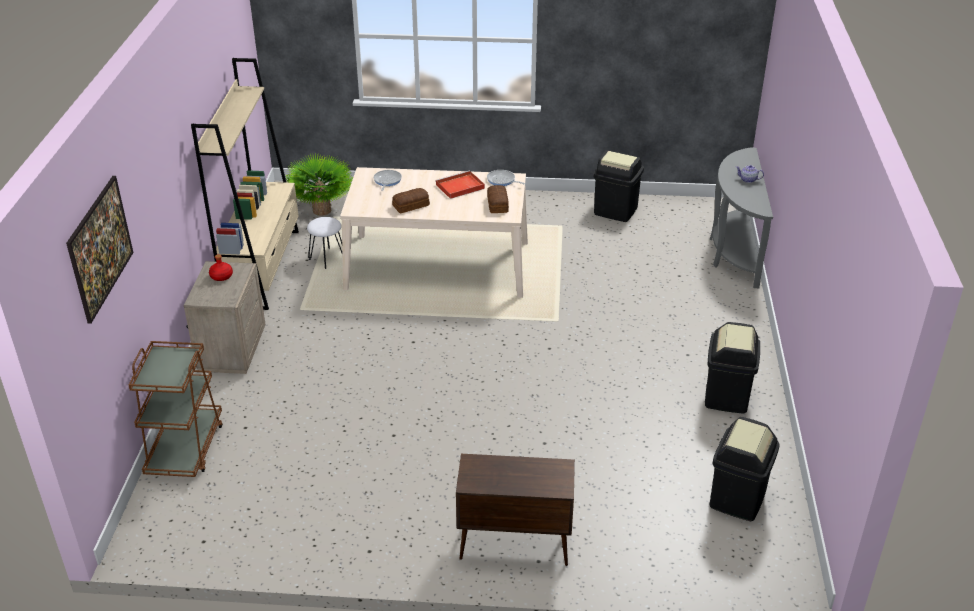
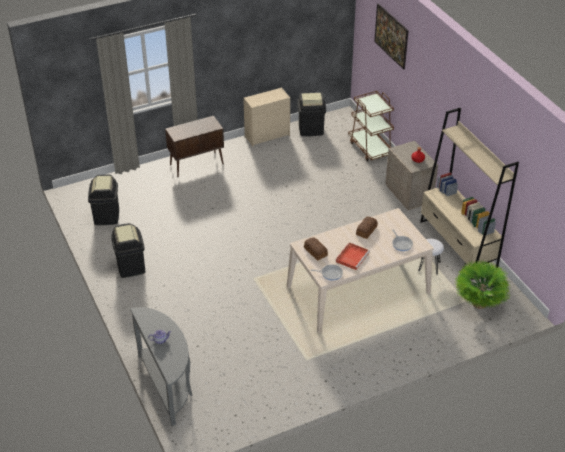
camera: 150 degrees right, 5 degrees up
(328, 557) = (267, 135): none -> beige dresser
(615, 211) = (278, 394): black trash can -> black trash can (311, 129)

